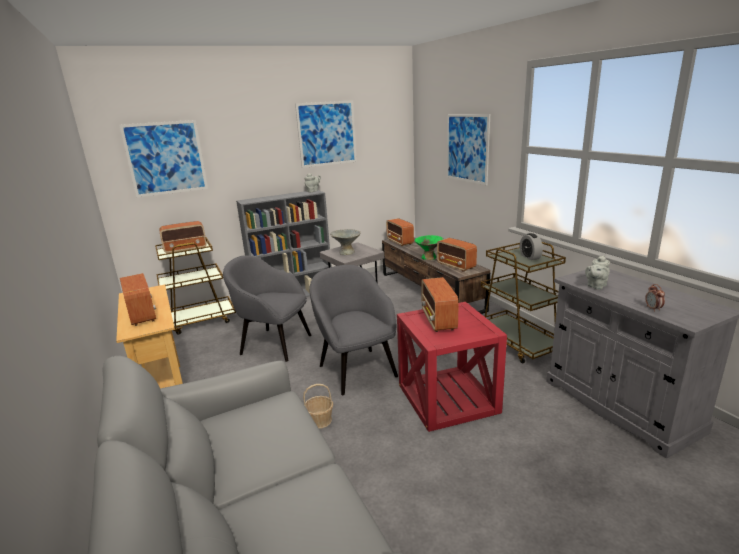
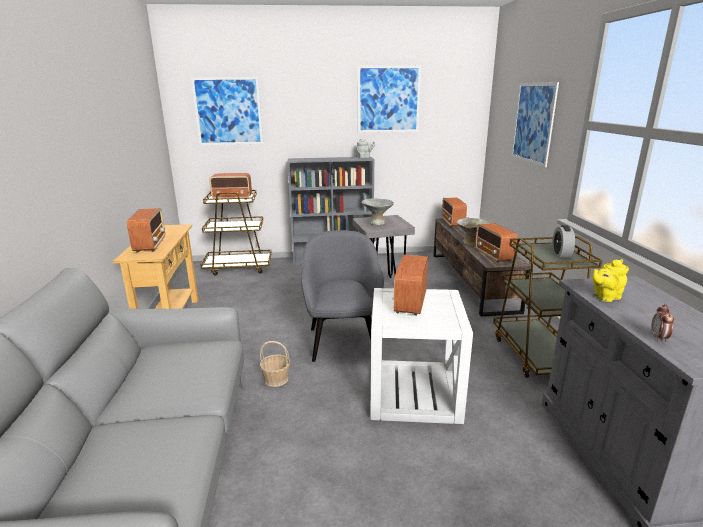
camera: 20 degrees right, 0 degrees up
(274, 344) = (285, 300): grey armchair -> none
(429, 257) = (470, 242): green bowl -> grey bowl
(447, 398) = (414, 392): red side table -> white side table
(596, 286) = (605, 297): grey teapot -> yellow teapot

